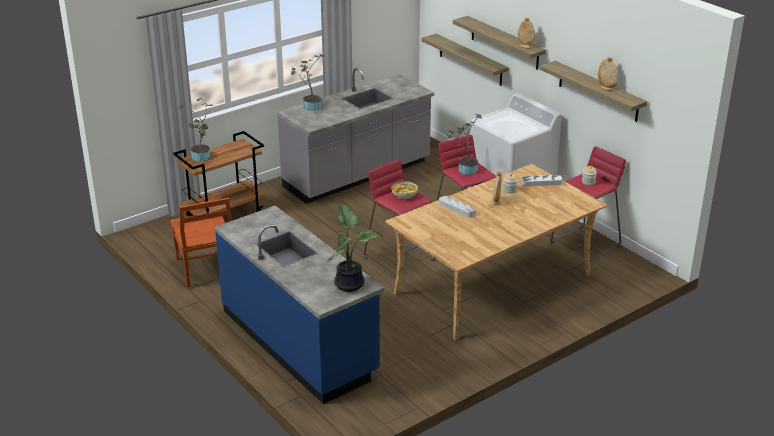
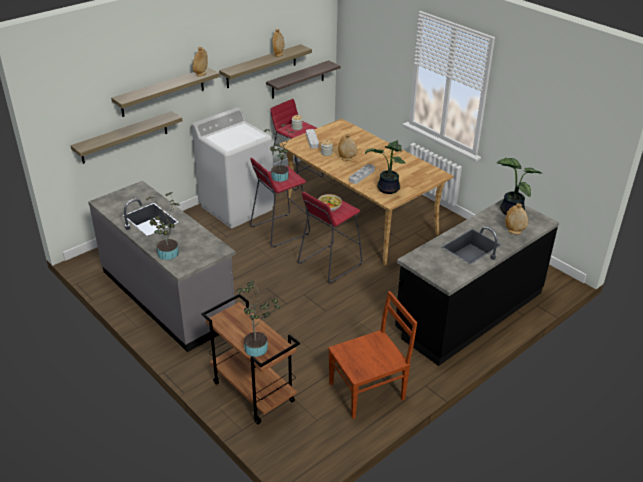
camera: 95 degrees left, 5 degrees up
(300, 342) = (469, 312): blue counter -> black counter
(306, 279) = (514, 231): none -> beige vase
(424, 222) = (387, 189): none -> potted plant
(638, 143) = (298, 79): none -> shelf

